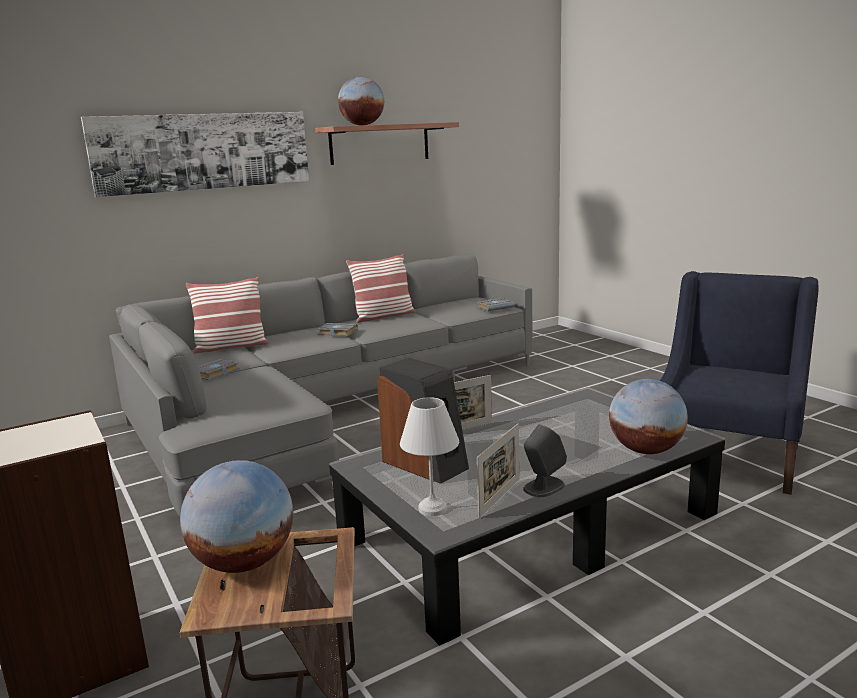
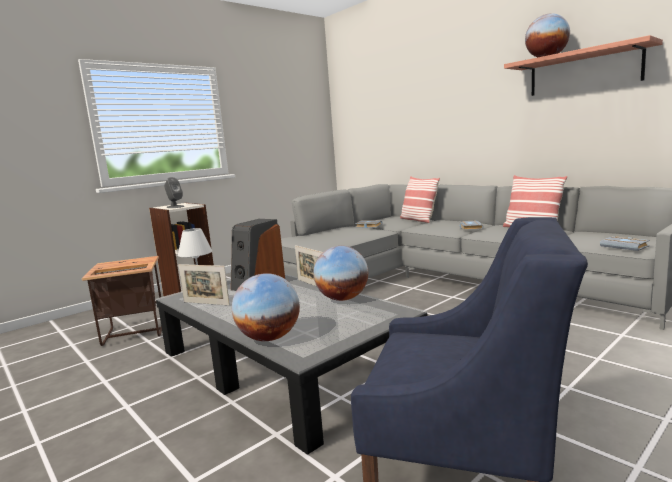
camera: 80 degrees right, 5 degrees down
(204, 151) = (444, 93): picture -> none
(243, 563) = (134, 261): globe -> globe (342, 299)
(543, 487) = (215, 312): grey speaker -> grey speaker (175, 207)

